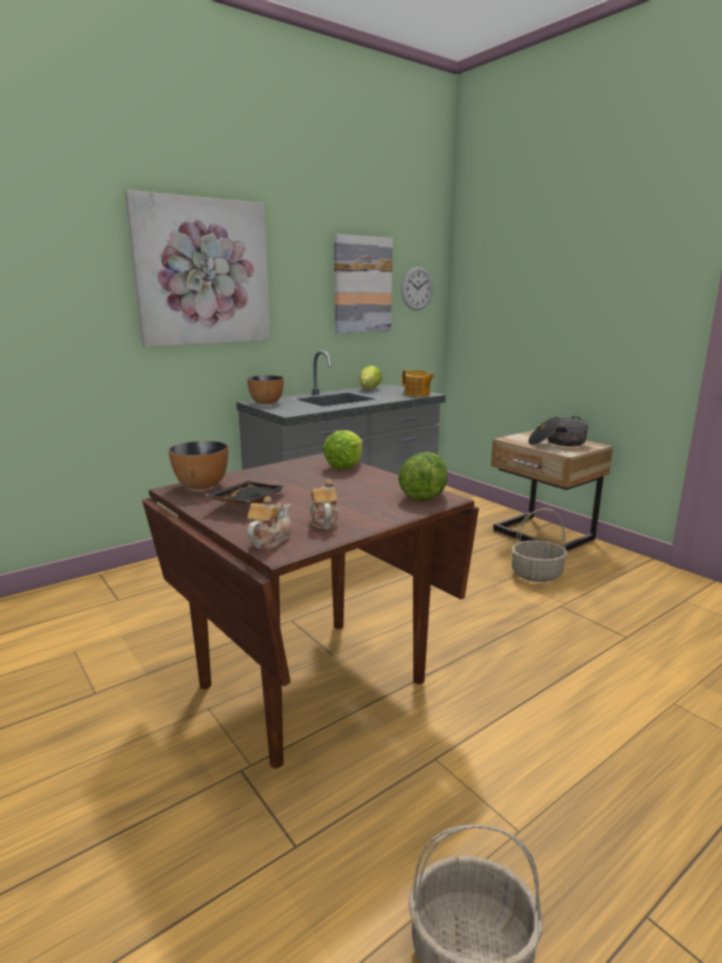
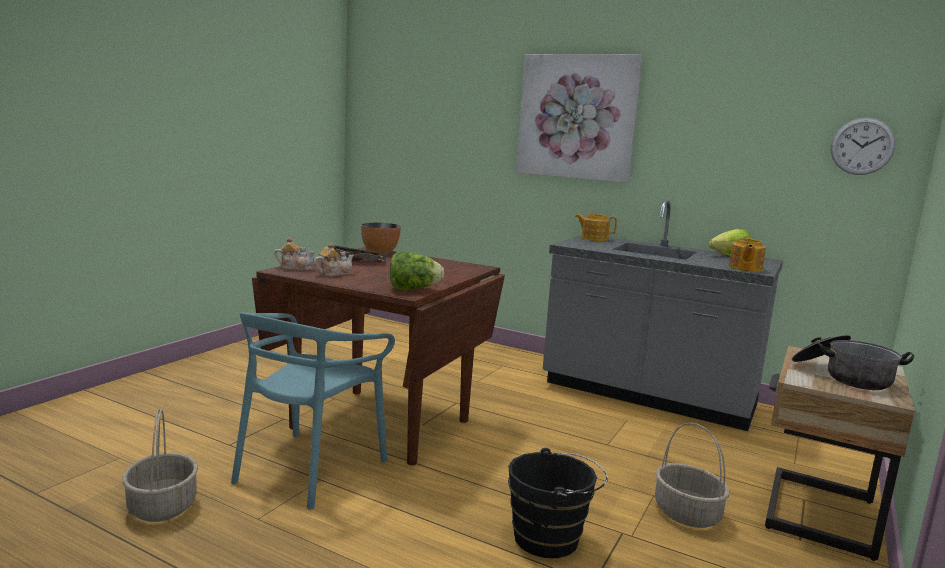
camera: 65 degrees right, 5 degrees down
(266, 403) = (594, 238): bowl -> teapot
(345, 465) = (464, 272): lettuce -> none
(362, 285) = (763, 137): picture -> none
(405, 764) = (309, 469): none -> turquoise chair
(568, 637) = (552, 538): none -> black bucket

